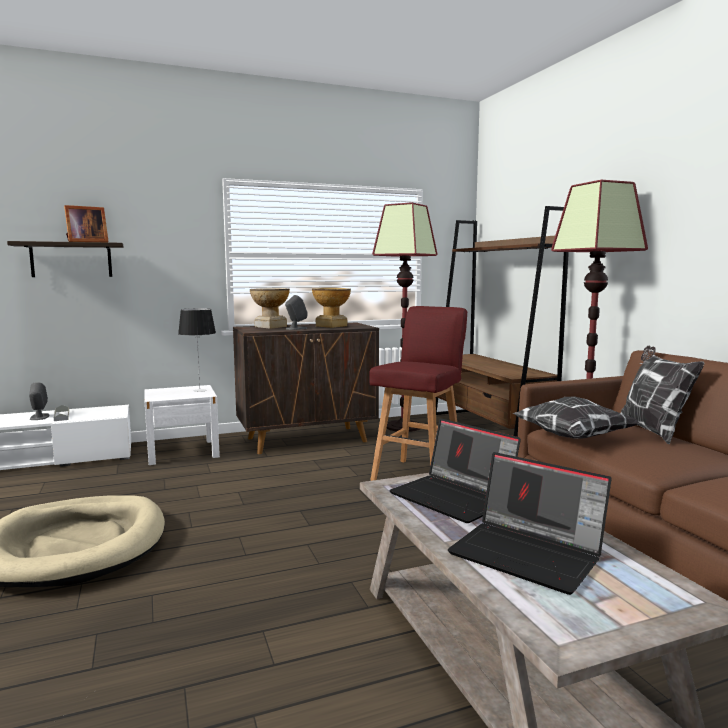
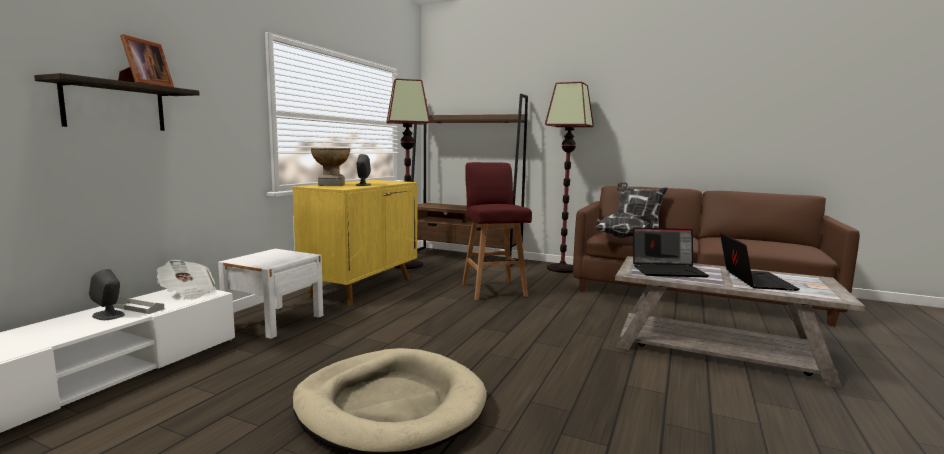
camera: 45 degrees left, 0 degrees up
(108, 411) = (187, 293): none -> newspaper
(200, 390) = (286, 253): table lamp -> none
(308, 440) = (362, 287): brown cabinet -> yellow cabinet
(331, 326) = (376, 182): vase -> none
(529, 554) = (753, 280): laptop -> laptop turned 75 degrees counterclockwise

